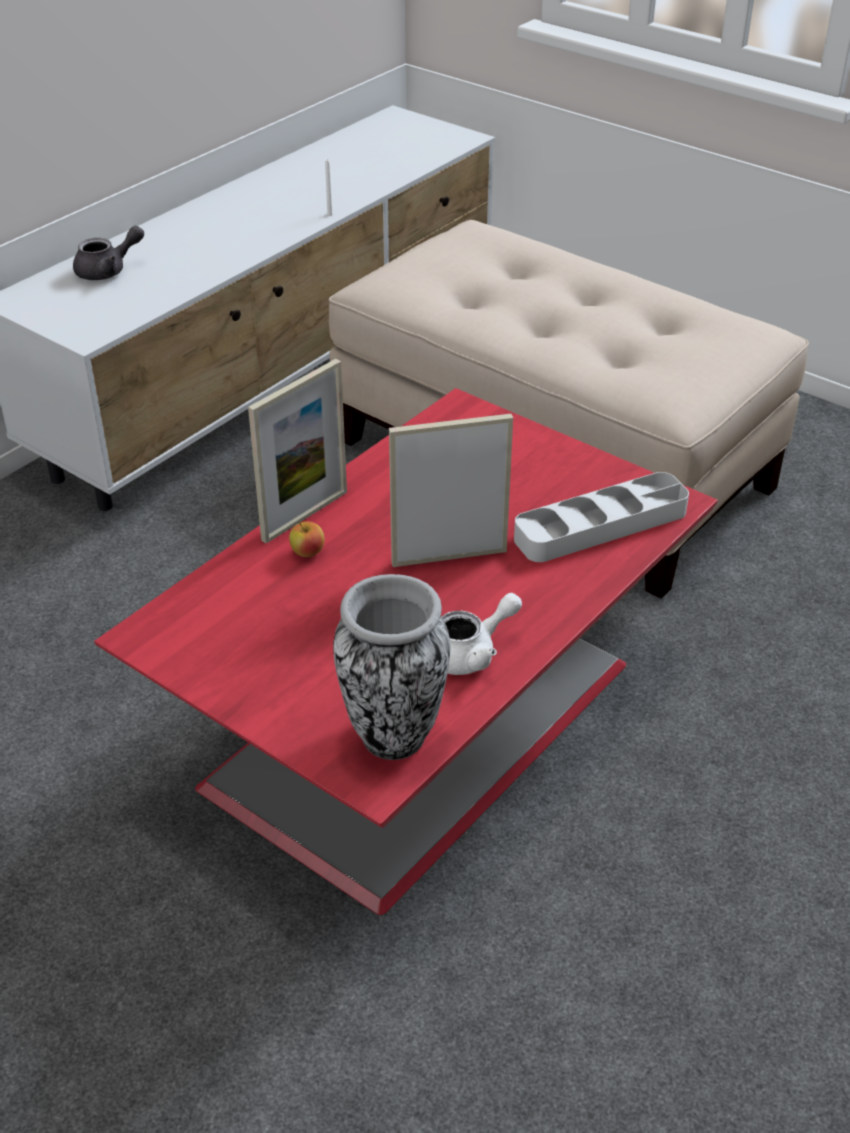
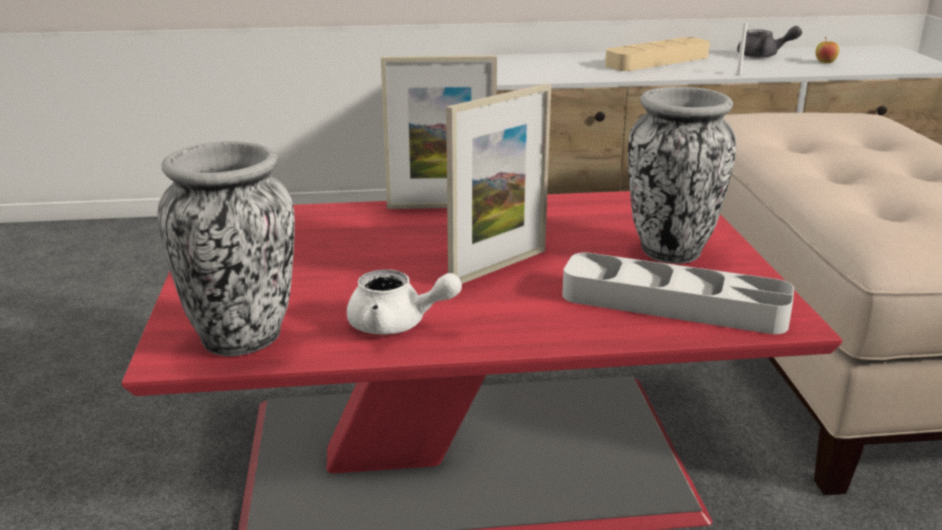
camera: 45 degrees right, 15 degrees down
(108, 271) = (529, 62): grey teapot -> grey teapot (763, 56)
(229, 218) = (657, 61): none -> beige tray
(307, 552) = (403, 223): apple -> apple (825, 62)
(449, 557) = (498, 267): picture frame -> picture frame turned 105 degrees clockwise
(533, 473) = (669, 251): none -> vase

